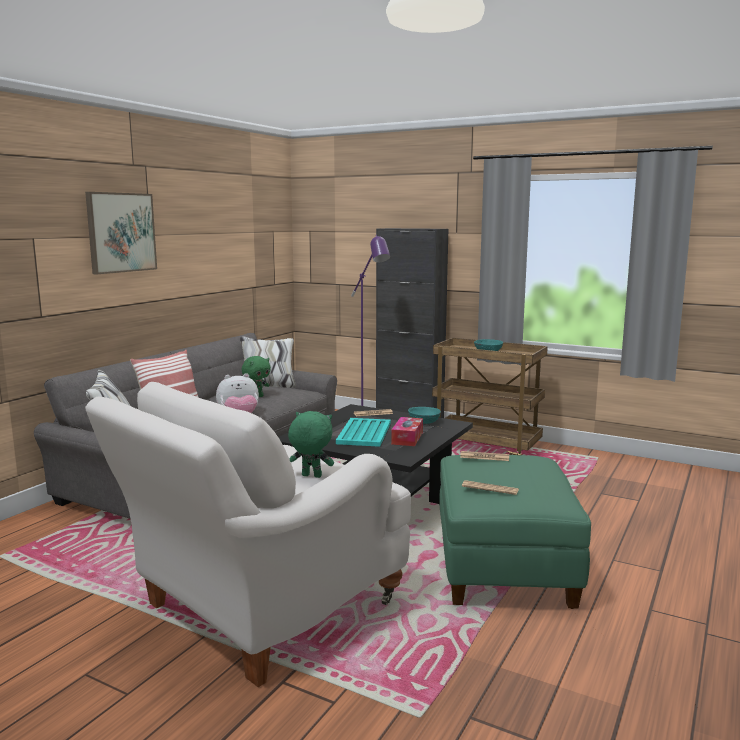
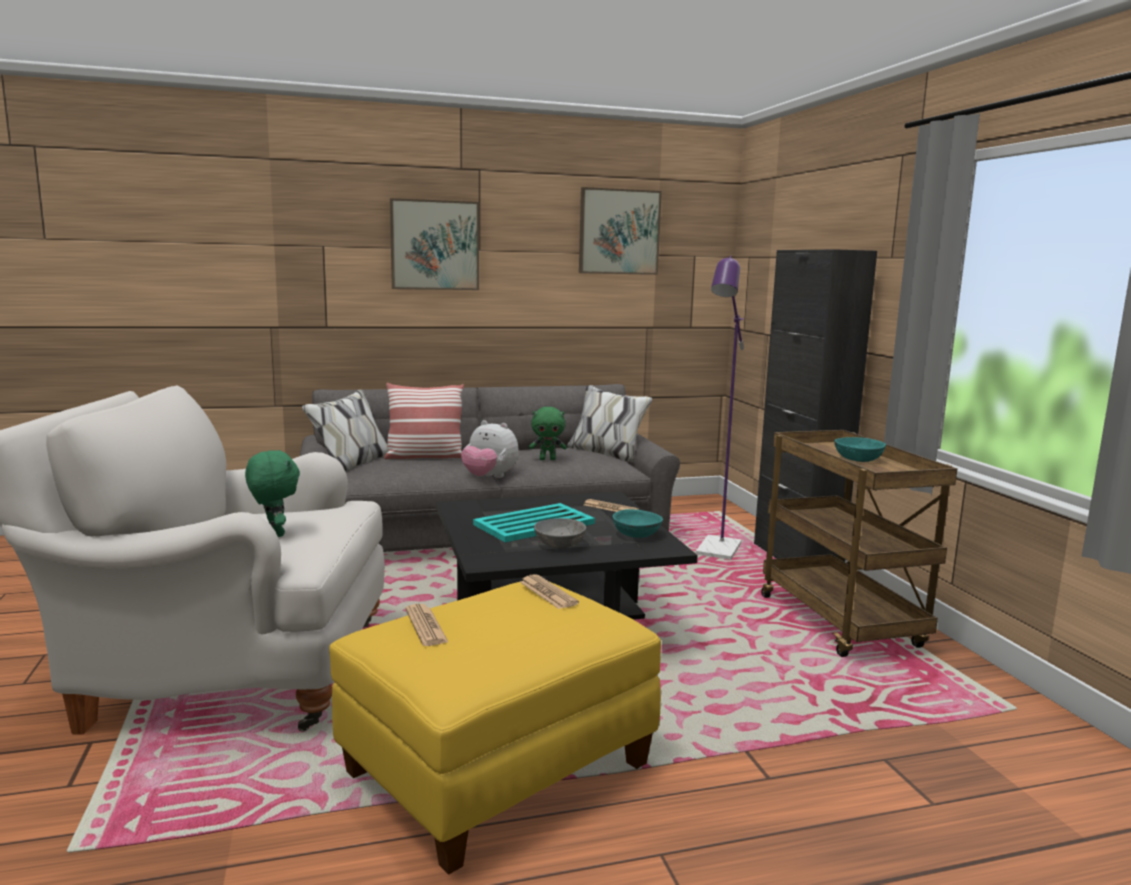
camera: 45 degrees right, 0 degrees up
(234, 215) = (619, 232): none -> picture
(407, 438) = (560, 544): tissue box -> grey bowl
(505, 568) = (499, 771): green ottoman -> yellow ottoman

